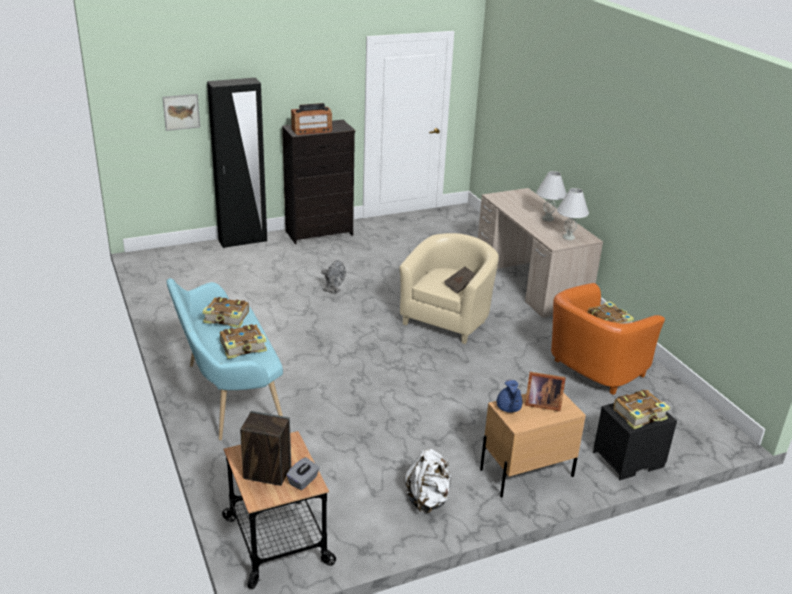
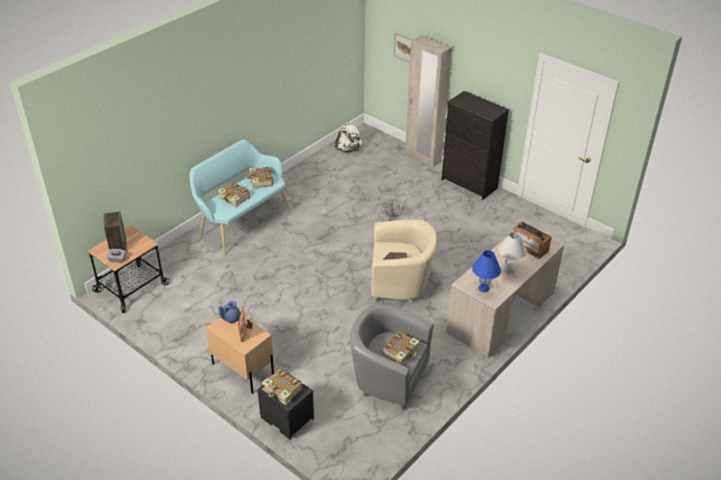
camera: 65 degrees right, 10 degrees up
(243, 241) = (423, 157): black wardrobe -> beige wardrobe
(311, 130) = (468, 104): radio -> radio (529, 247)
(428, 499) = (193, 333): white backpack -> white backpack (348, 150)
(568, 237) = (483, 288): white table lamp -> blue table lamp
(592, 371) = (388, 378): orange armchair -> grey armchair

